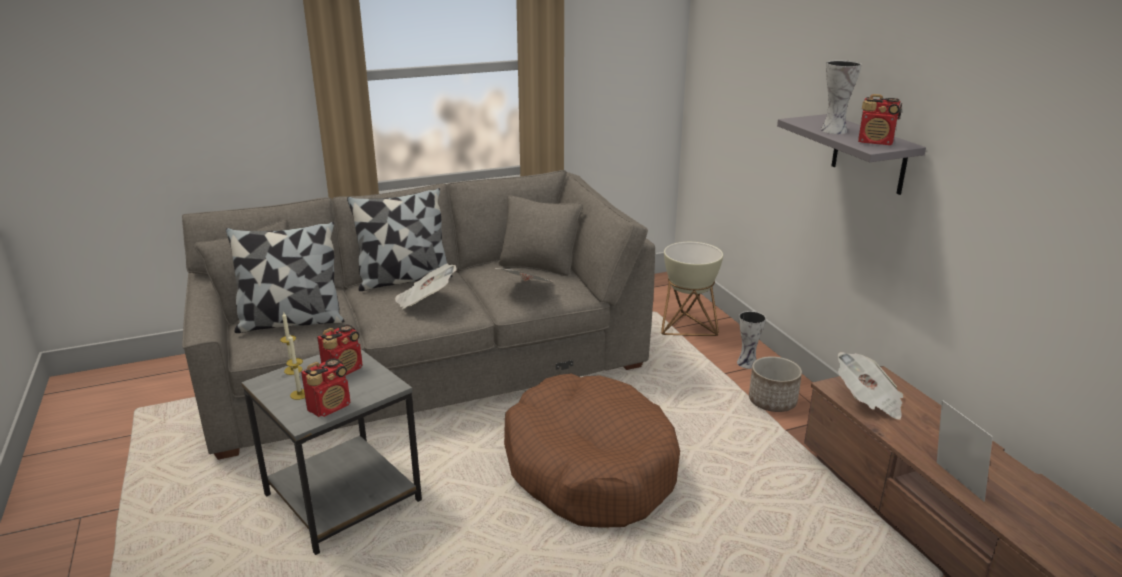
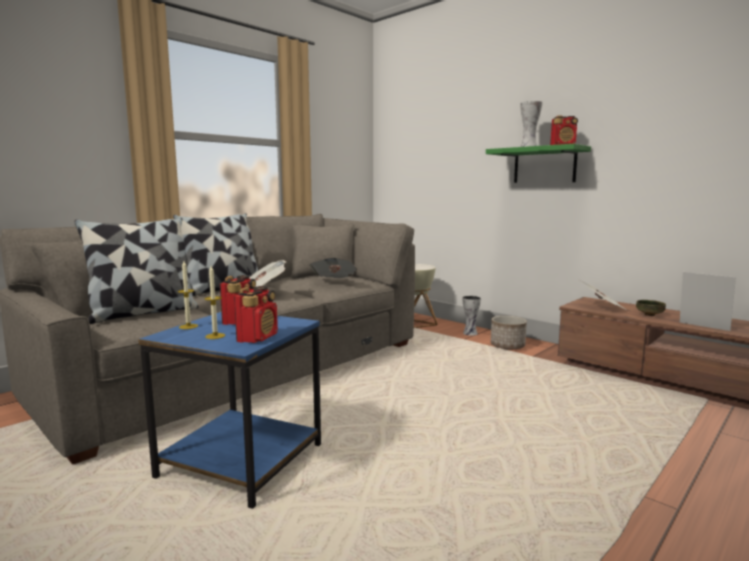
camera: 25 degrees left, 15 degrees down
(343, 496) = (241, 460): grey side table -> blue side table
(589, 467) = (434, 397): brown dog bed -> none
(869, 154) = (544, 165): grey shelf -> green shelf
(917, 434) = (649, 315): none -> bowl

